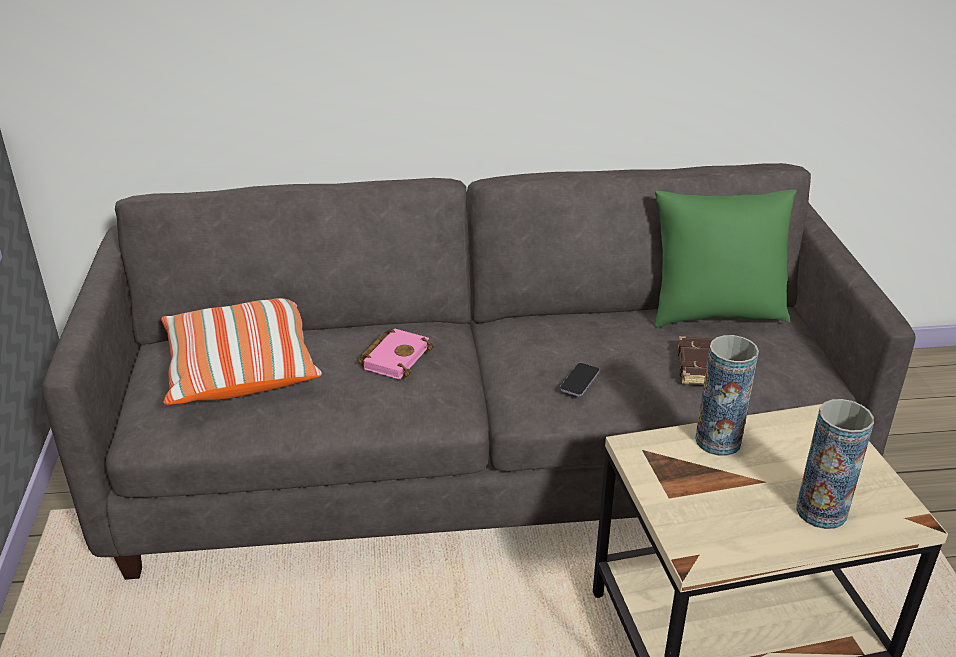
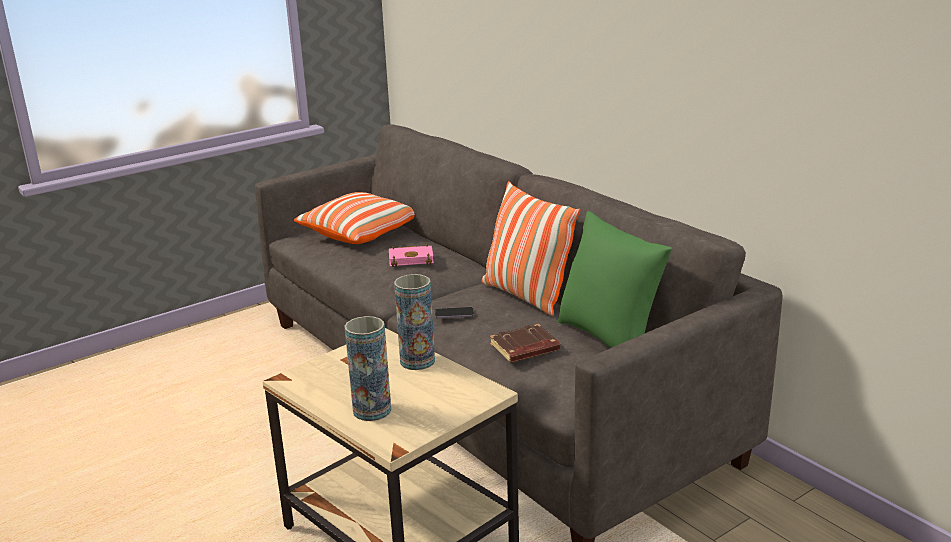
camera: 60 degrees right, 10 degrees down
(571, 322) = (526, 296): none -> pillow

